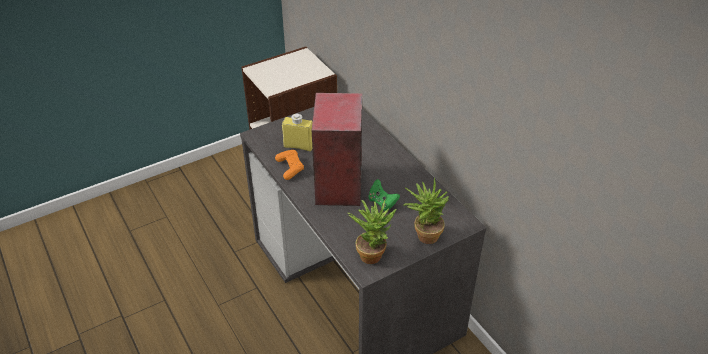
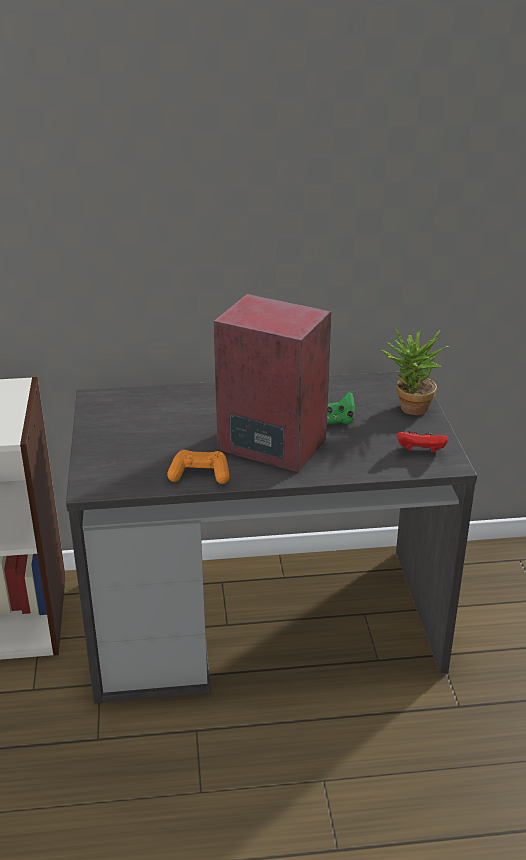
camera: 65 degrees left, 10 degrees down
(298, 146) = (156, 456): yellow bottle -> none
(372, 253) = (420, 452): potted plant -> red game controller

